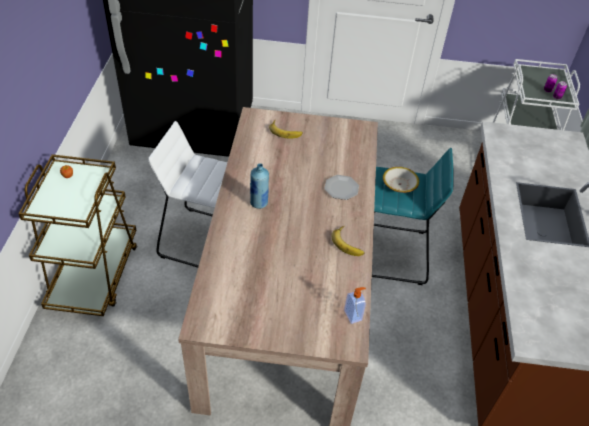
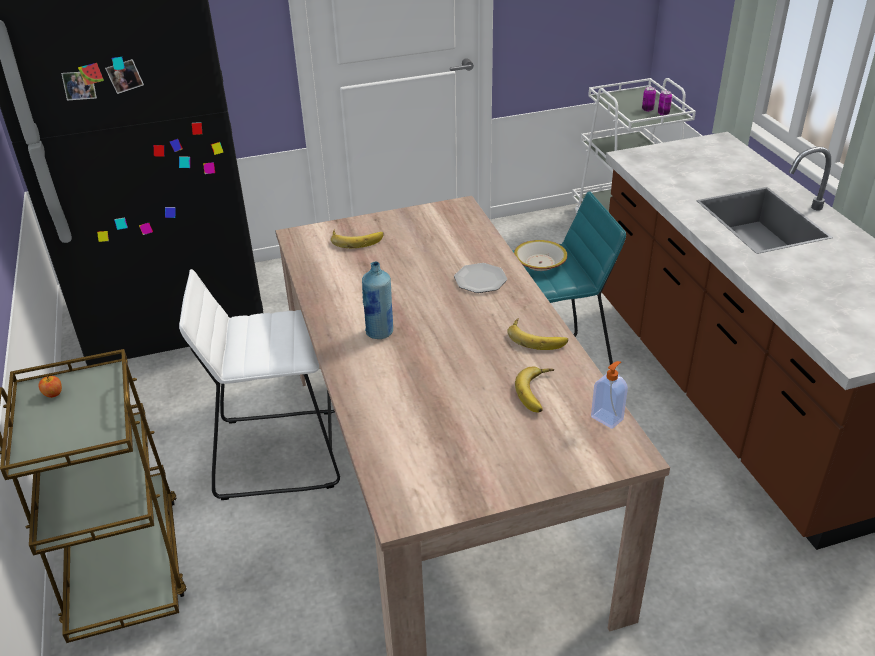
camera: 20 degrees left, 10 degrees down
(324, 281) = (539, 392): none -> banana

